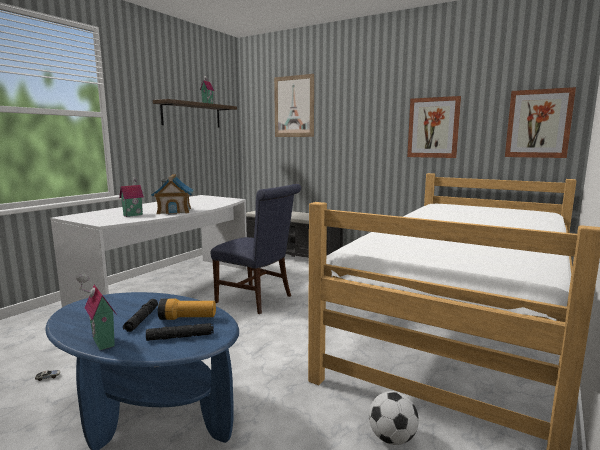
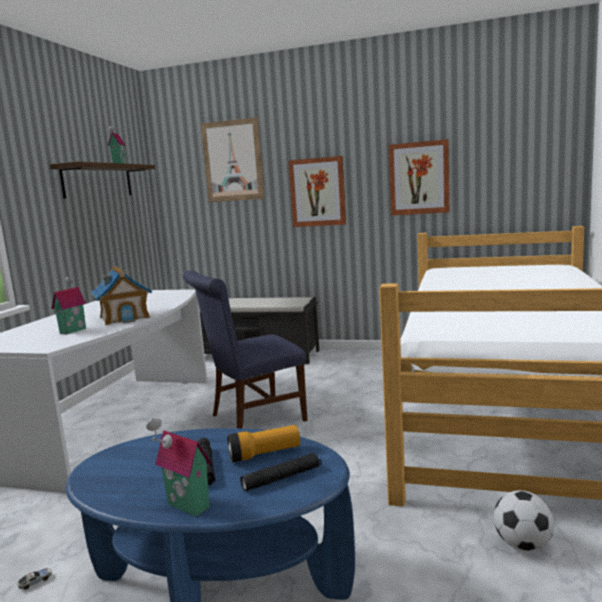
camera: 15 degrees left, 0 degrees up
(258, 299) = (252, 419): blue chair -> blue chair turned 135 degrees clockwise
(538, 124) = (537, 167): picture -> picture (317, 192)

